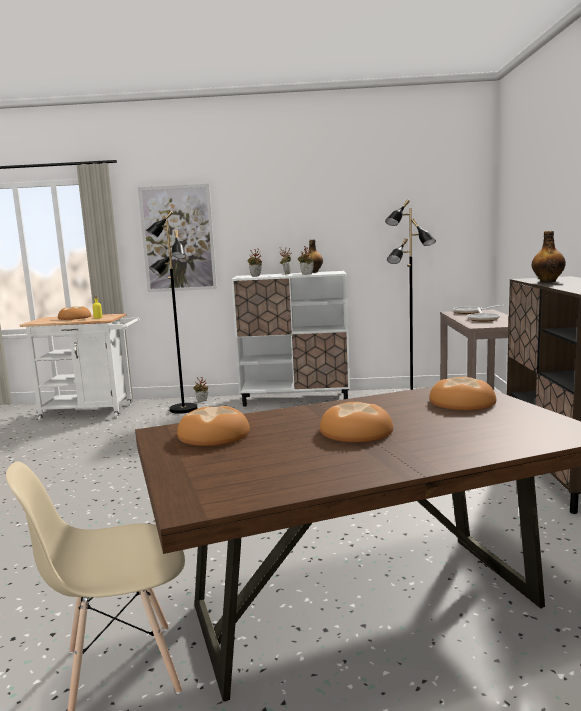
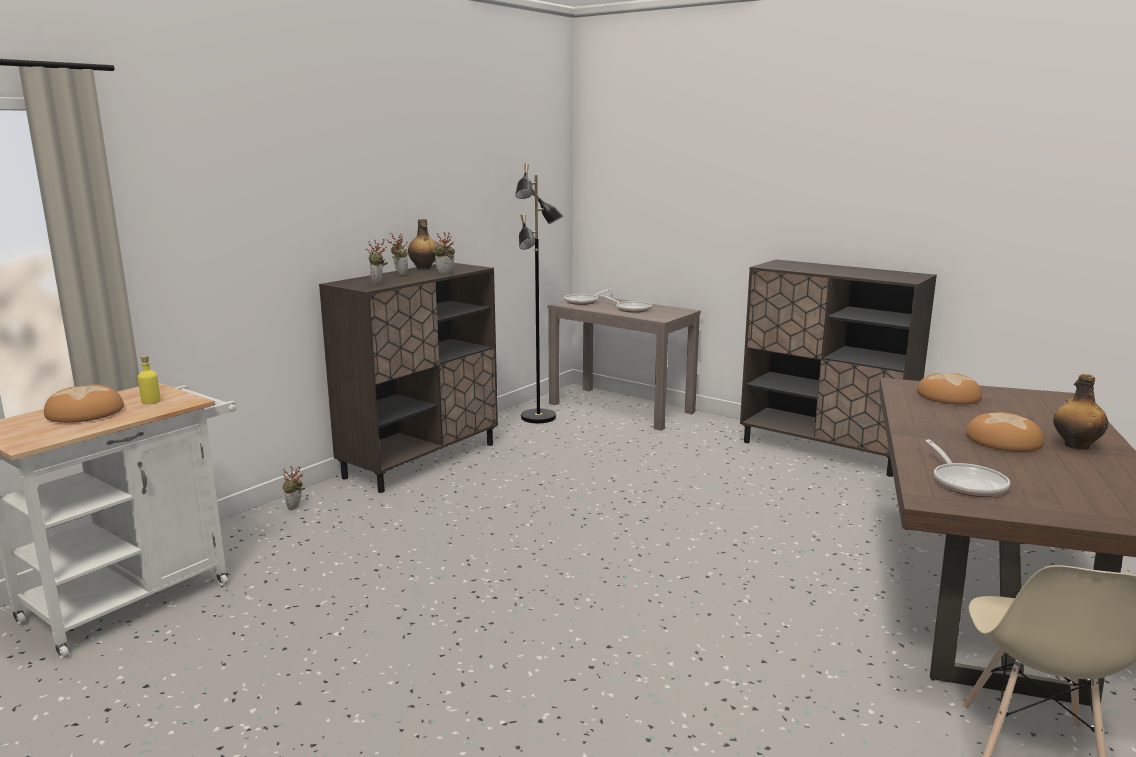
camera: 55 degrees left, 5 degrees up
(178, 238) = (221, 225): picture -> none
(182, 409) = (302, 529): black floor lamp -> none
(214, 435) = (966, 483): bread -> frying pan
(296, 399) = (421, 460): white cabinet -> brown cabinet
(548, 281) = (806, 269): bottle -> bottle (1075, 445)

